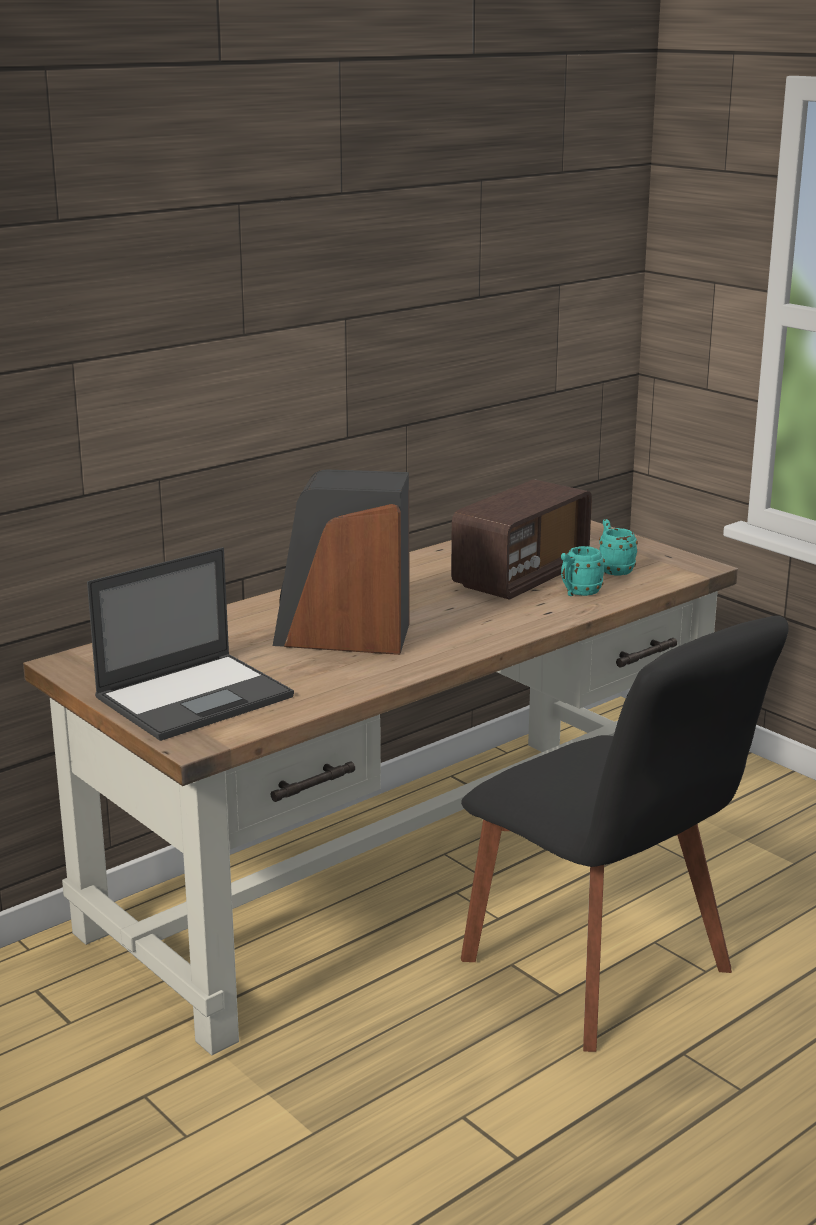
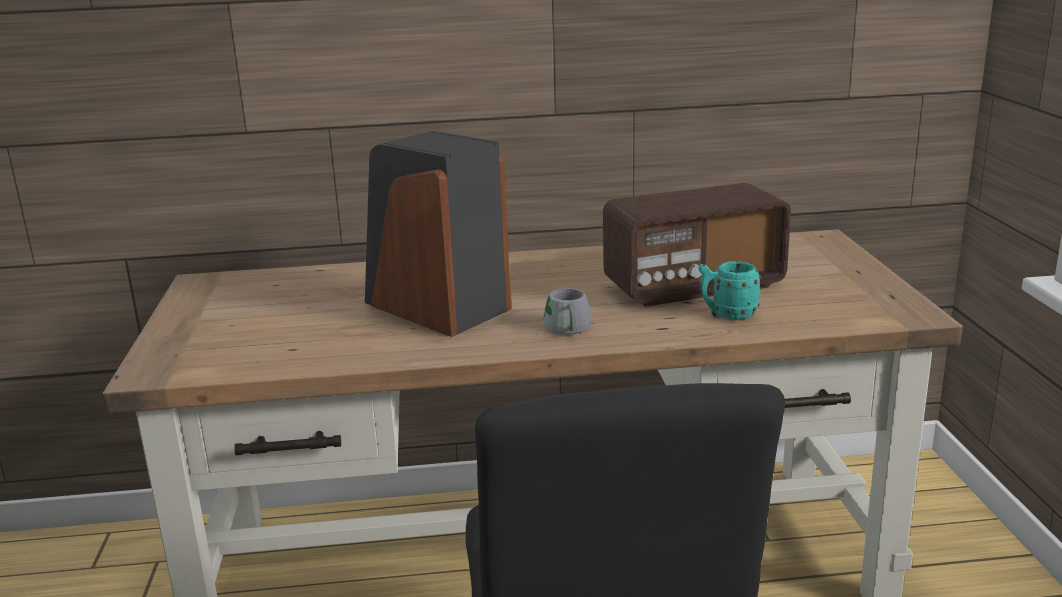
camera: 35 degrees right, 0 degrees up
(196, 696) = (228, 333): laptop -> none
(477, 629) = (563, 329): none -> grey mug
(613, 569) = (804, 298): turquoise mug -> none

